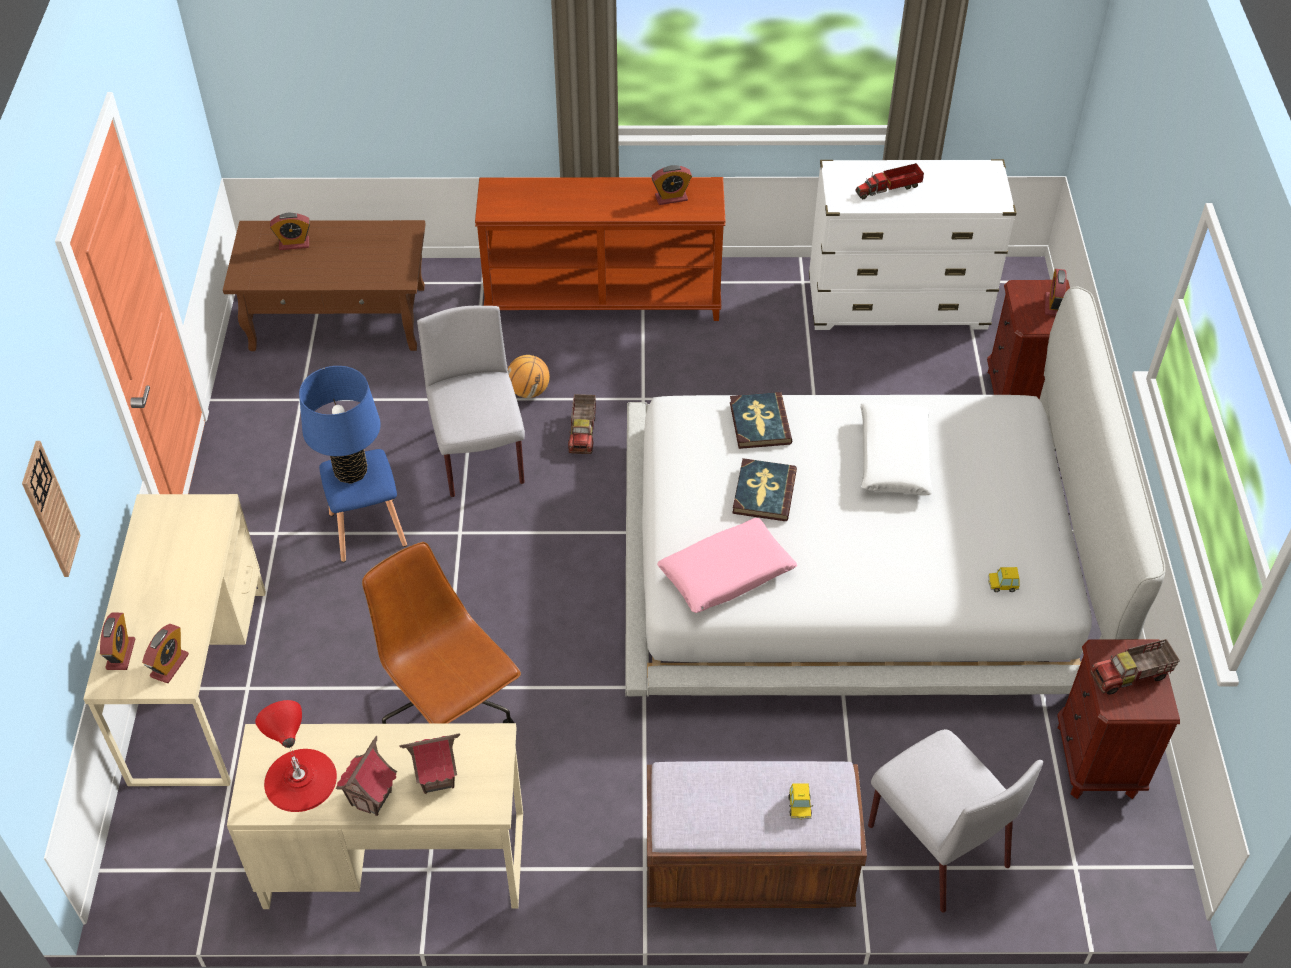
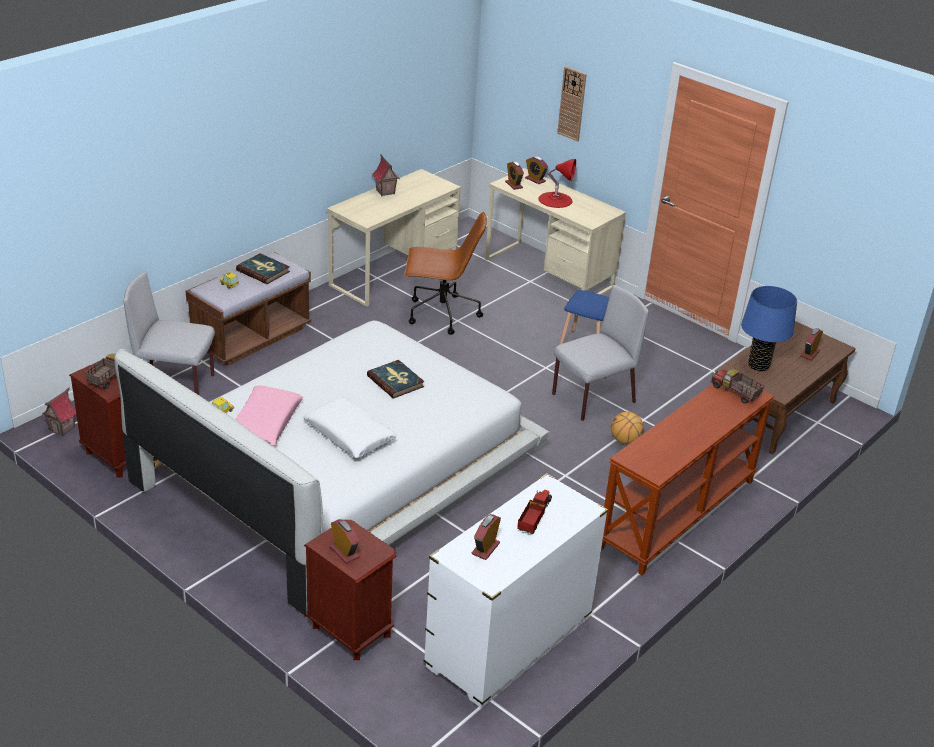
camera: 130 degrees right, 15 degrees down
(300, 779) = (417, 185): red table lamp -> red table lamp (555, 200)
(351, 472) = (594, 299): blue table lamp -> blue table lamp (758, 366)
(437, 777) = (371, 205): toy house -> toy house (62, 429)
(479, 457) = (592, 399): grey chair -> grey chair turned 60 degrees counterclockwise
(583, 433) = (565, 439): toy truck -> toy truck (735, 393)
(671, 198) = (661, 451): alarm clock -> alarm clock (485, 548)
(726, 574) = (367, 343): pink pillow -> pink pillow (264, 423)
(759, 423) = (443, 409): book -> book (263, 271)

